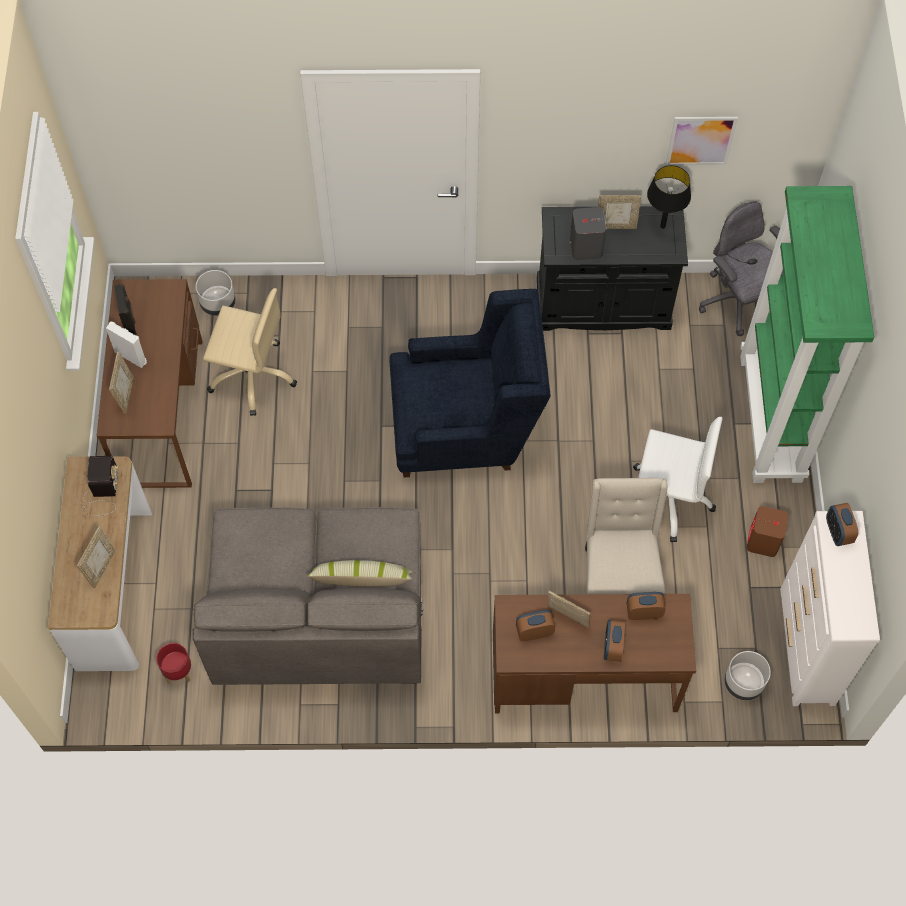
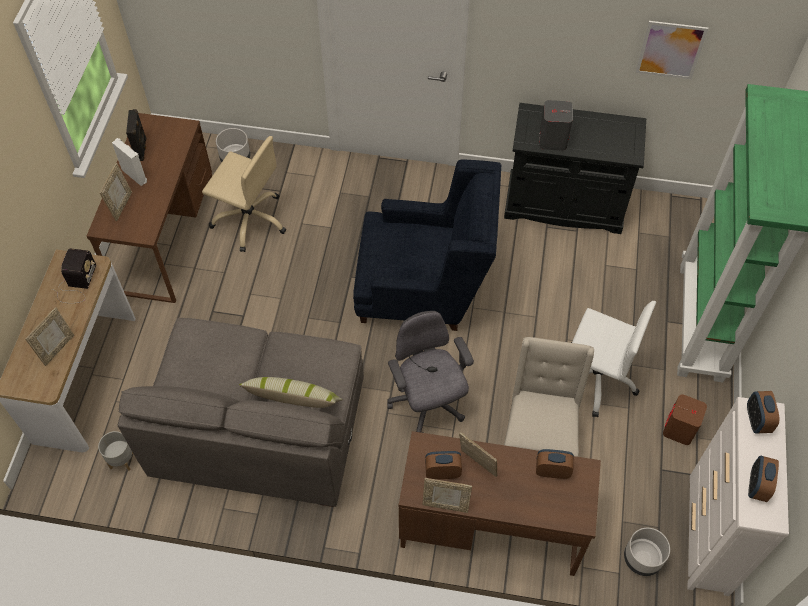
camera: 10 degrees right, 5 degrees down
(178, 672) = (121, 460): red planter -> grey planter
(612, 647) = (516, 499): alarm clock -> alarm clock (757, 486)
(616, 226) = (583, 126): picture frame -> picture frame (445, 505)
(662, 226) = (625, 132): black table lamp -> none
(737, 302) = (684, 220): grey office chair -> grey office chair (427, 404)

